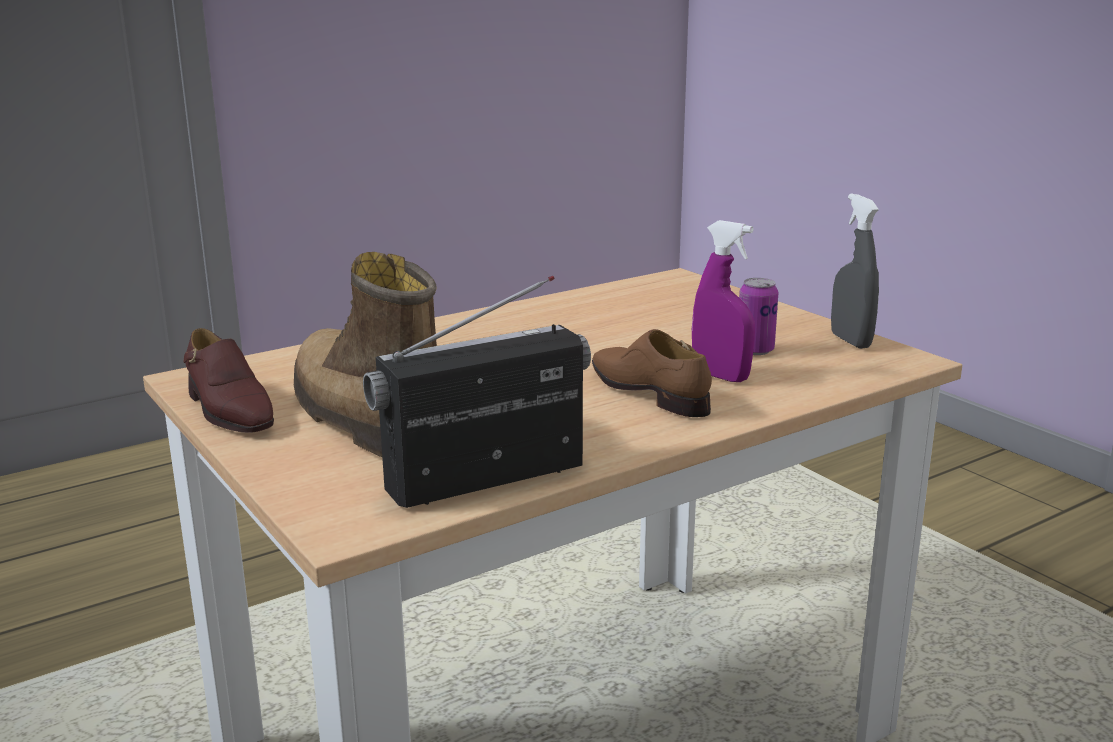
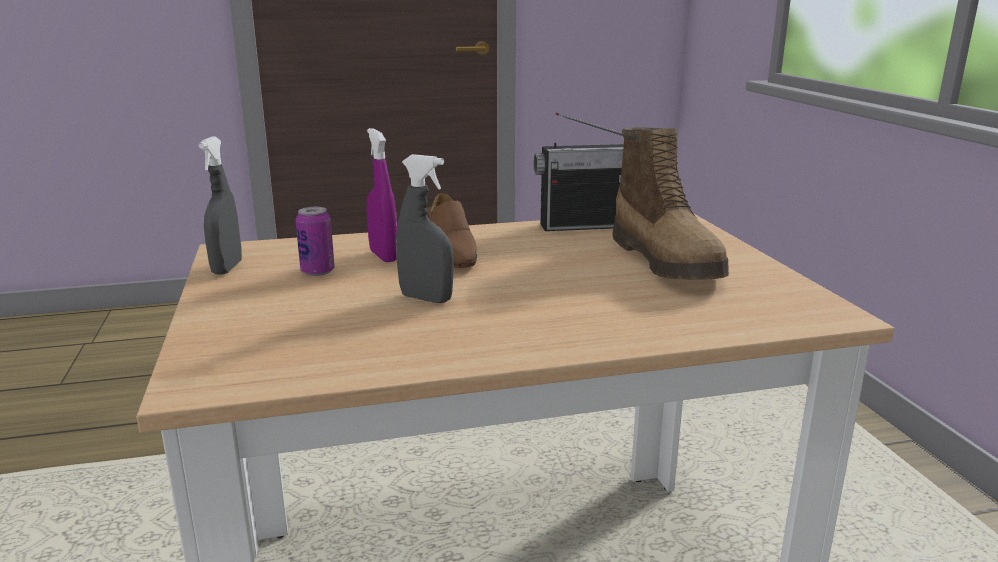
camera: 160 degrees left, 0 degrees up
(229, 410) = (777, 280): brown shoe -> none
(605, 340) = (426, 298): none -> grey spray bottle

